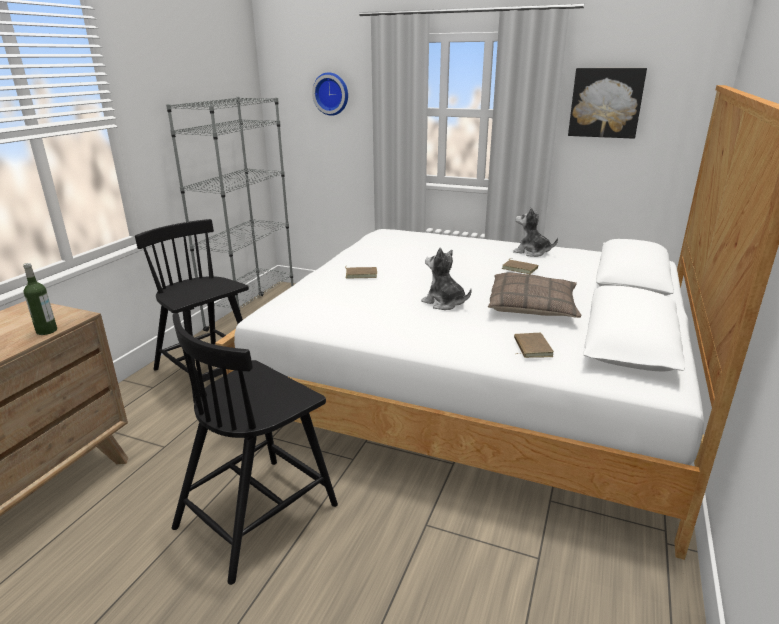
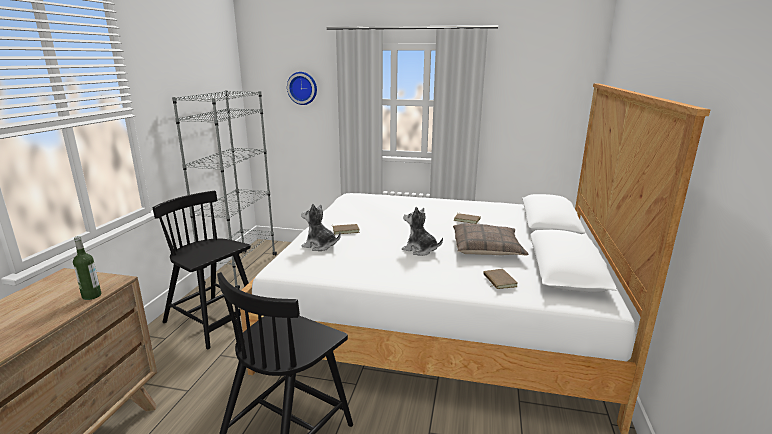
camera: 10 degrees left, 5 degrees down
(531, 252) = (470, 207): plush toy -> plush toy (320, 246)
(606, 102) = (515, 95): picture -> none

